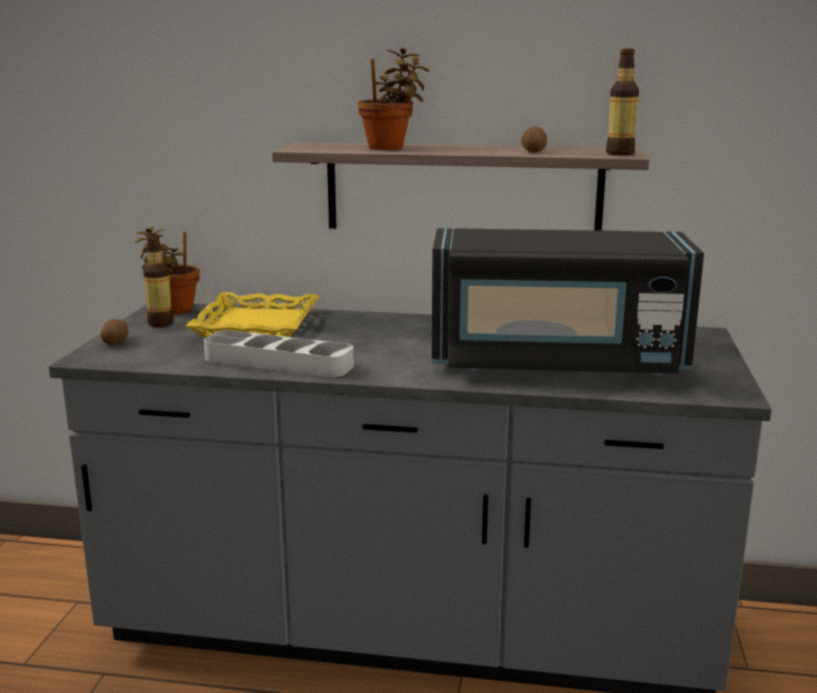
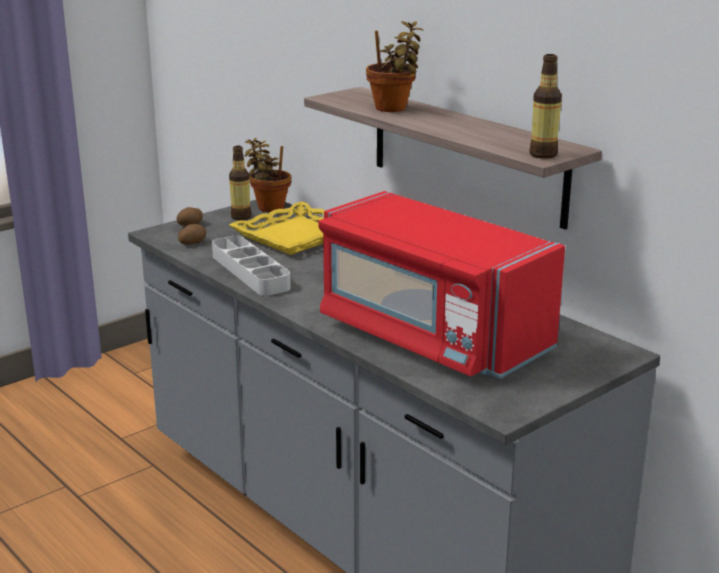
camera: 40 degrees right, 5 degrees up
(533, 151) = (483, 136): potato -> potato (192, 243)
(556, 362) = (430, 336): black microwave -> red microwave

